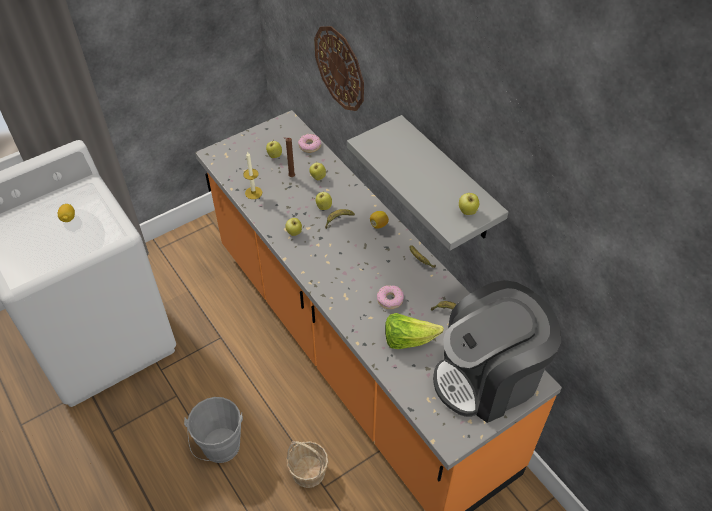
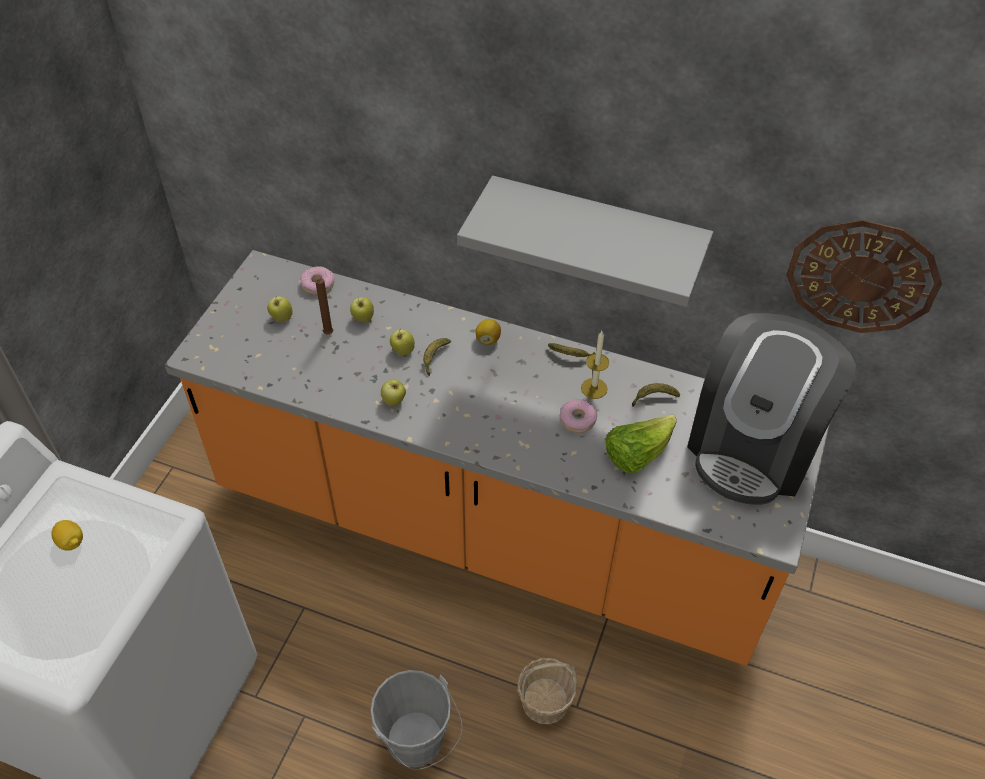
camera: 35 degrees left, 0 degrees up
(253, 193) = (295, 378): candle -> candle (594, 388)
(340, 68) = (352, 153): wall clock -> wall clock (862, 276)
(467, 212) = (673, 252): apple -> none

